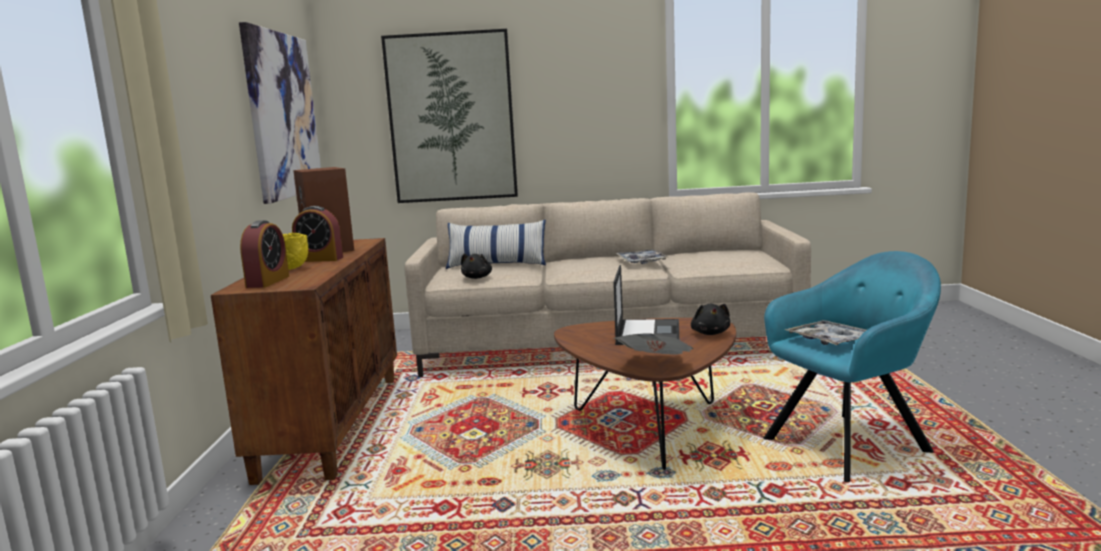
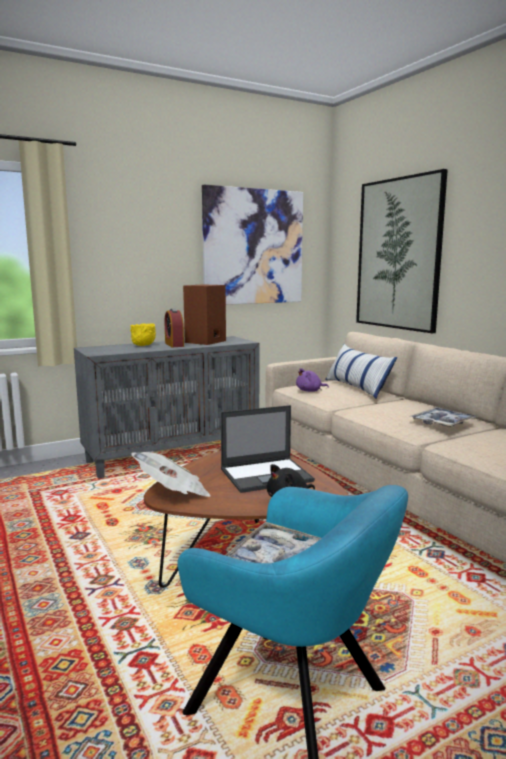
camera: 60 degrees right, 0 degrees up
(268, 281) = (106, 348): alarm clock -> none
(332, 424) = (173, 455): brown cabinet -> grey cabinet
(477, 277) = (310, 391): black plush toy -> purple plush toy

